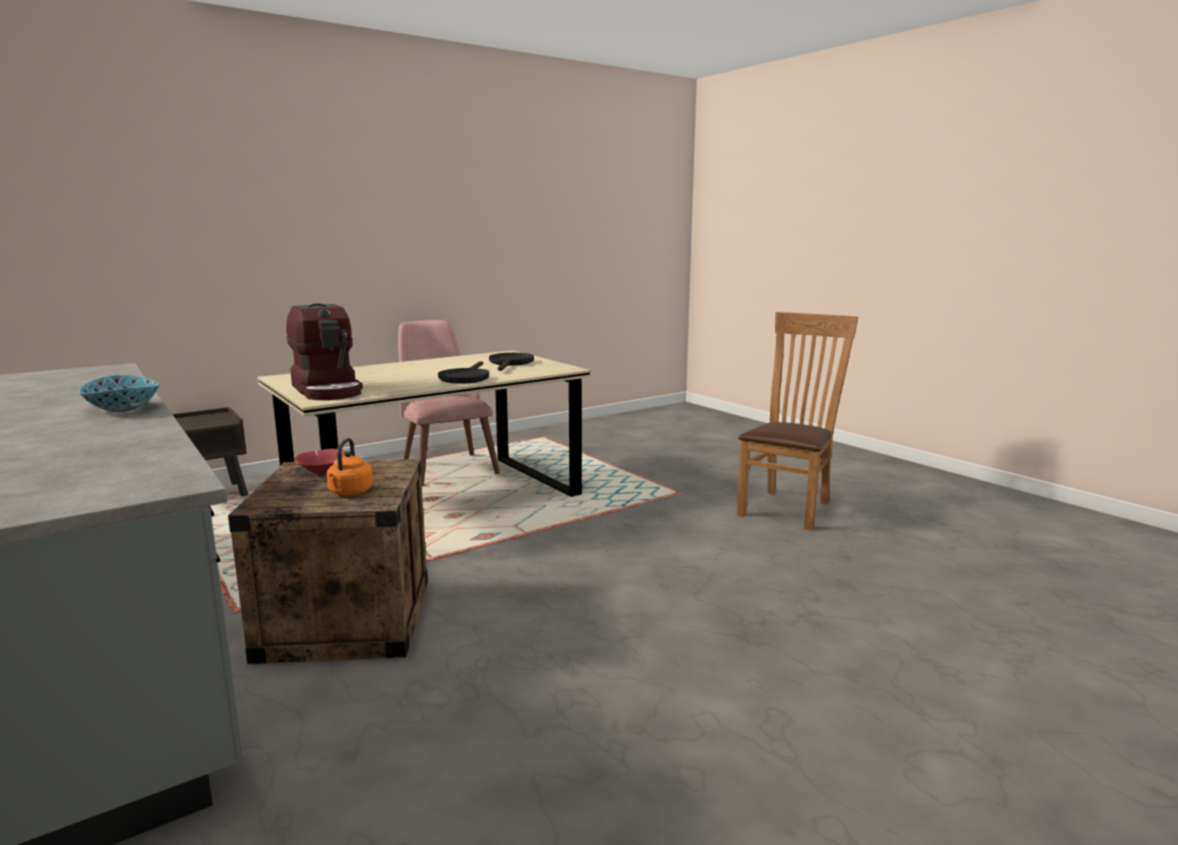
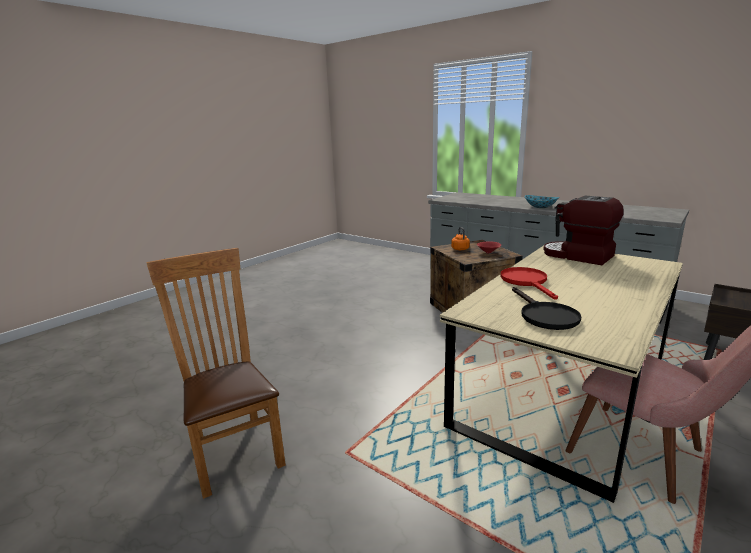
camera: 165 degrees right, 5 degrees up
(465, 377) = (526, 282): black frying pan -> red frying pan
(788, 507) = (234, 448): brown chair -> brown chair turned 135 degrees clockwise

